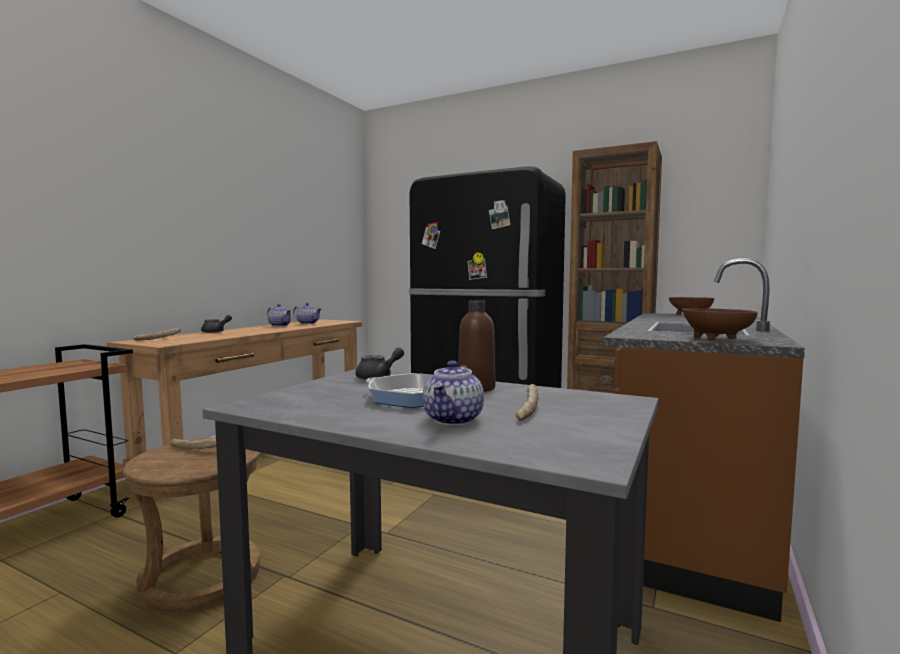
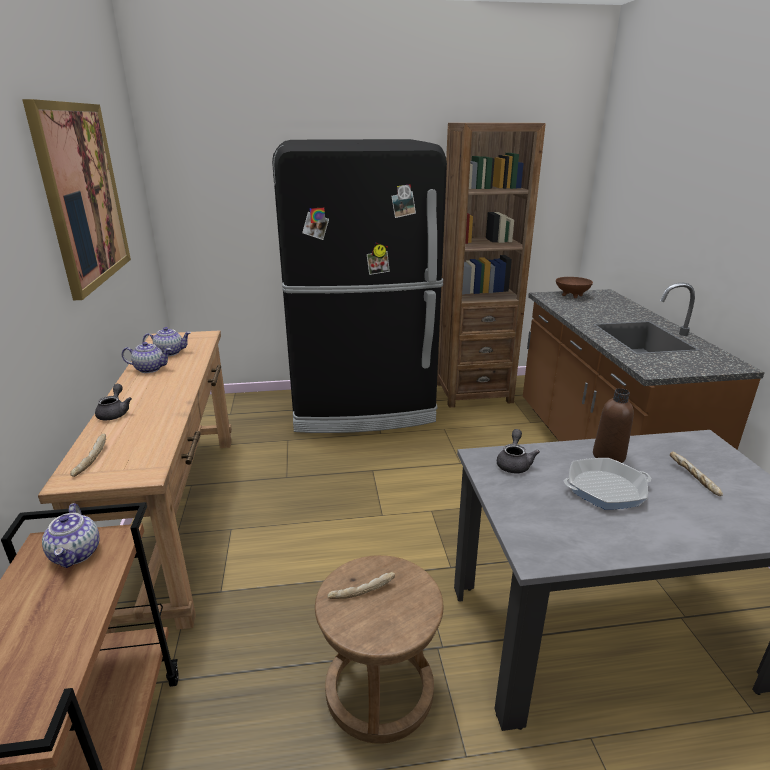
camera: 35 degrees left, 20 degrees up
(268, 204) = (83, 195): none -> picture
(454, 419) = (687, 511): teapot -> teapot (76, 554)
(717, 339) = (703, 365): brown bowl -> none

